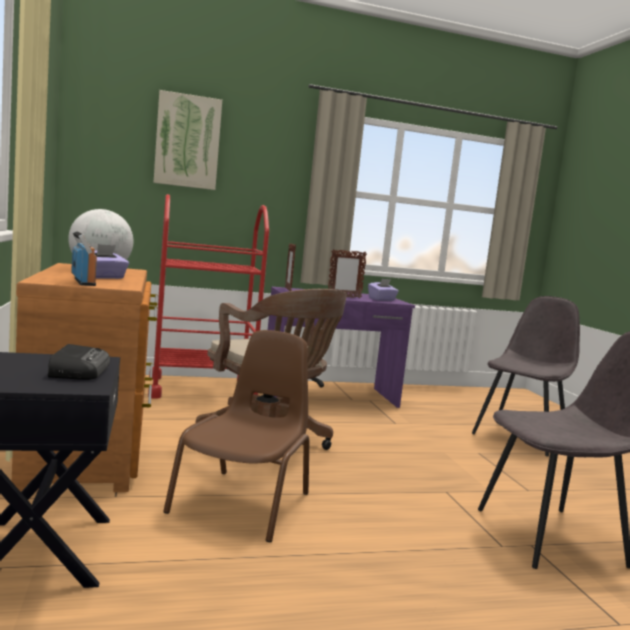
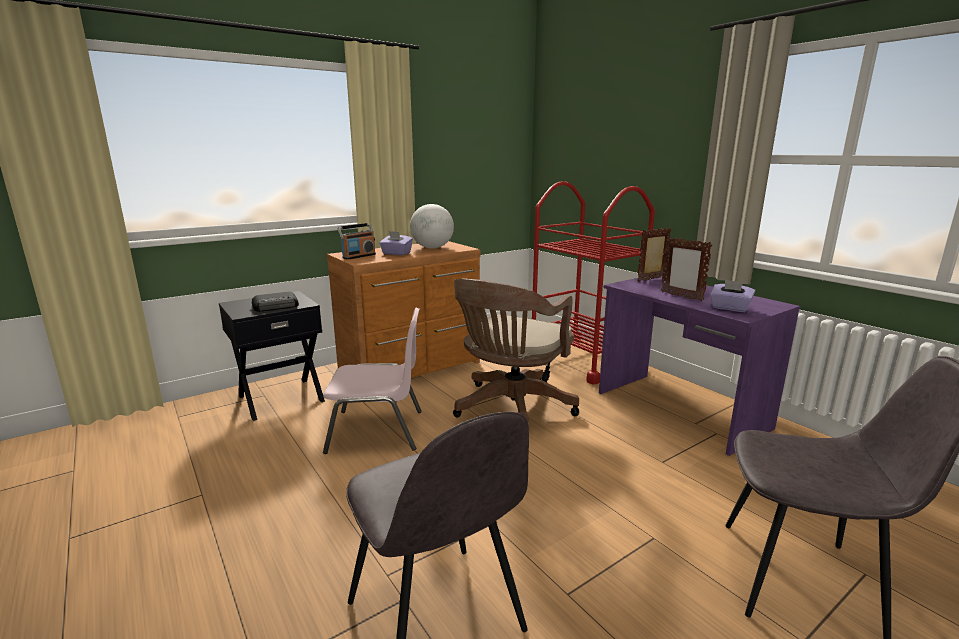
camera: 70 degrees right, 10 degrees up
(187, 141) = (608, 125): picture -> none
(243, 502) = (378, 431): brown chair -> pink chair

